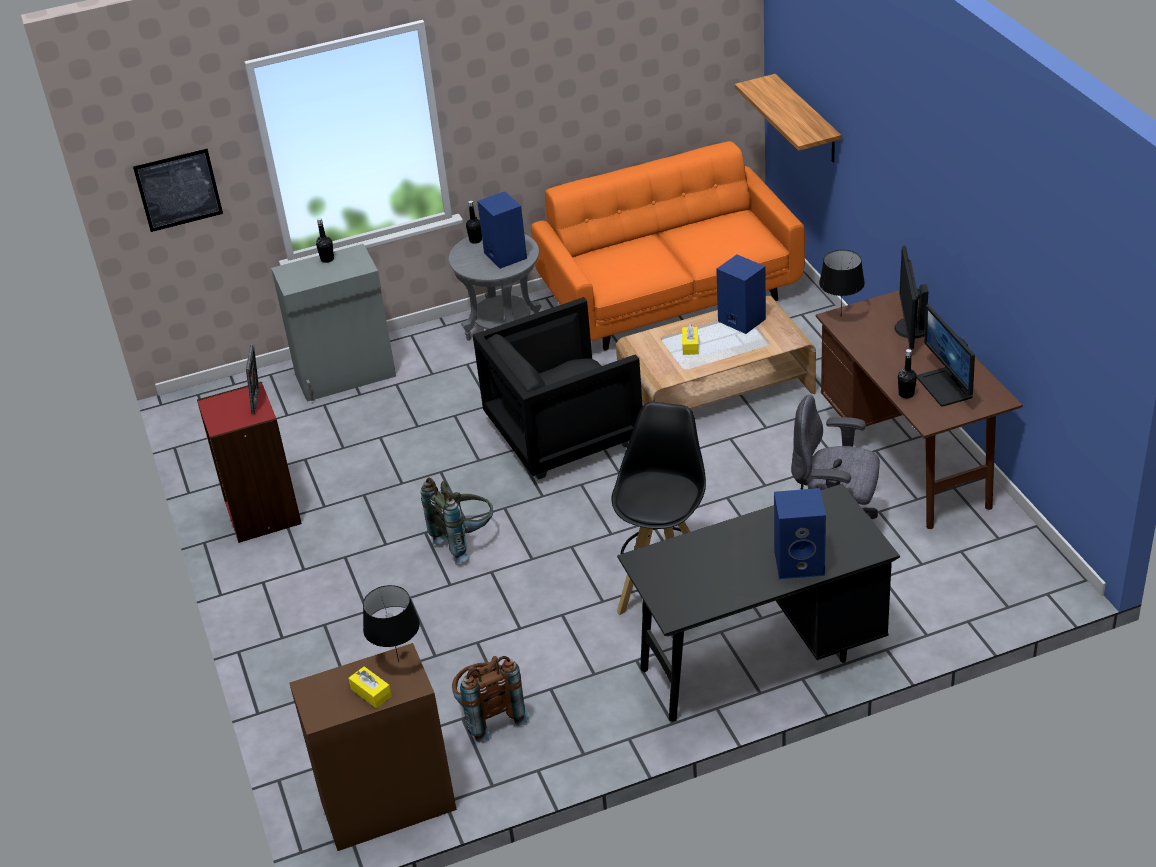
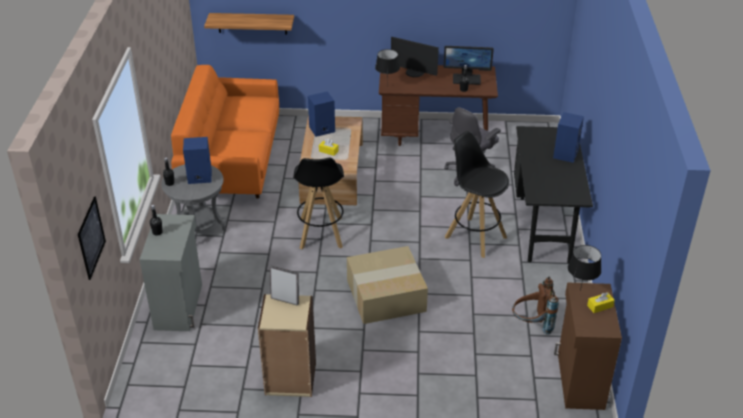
camera: 70 degrees left, 0 degrees up
(261, 513) = (290, 379): red bookcase -> beige bookcase
(465, 541) = (385, 296): grey backpack -> cardboard box
(564, 433) = (321, 233): black armchair -> black stool

